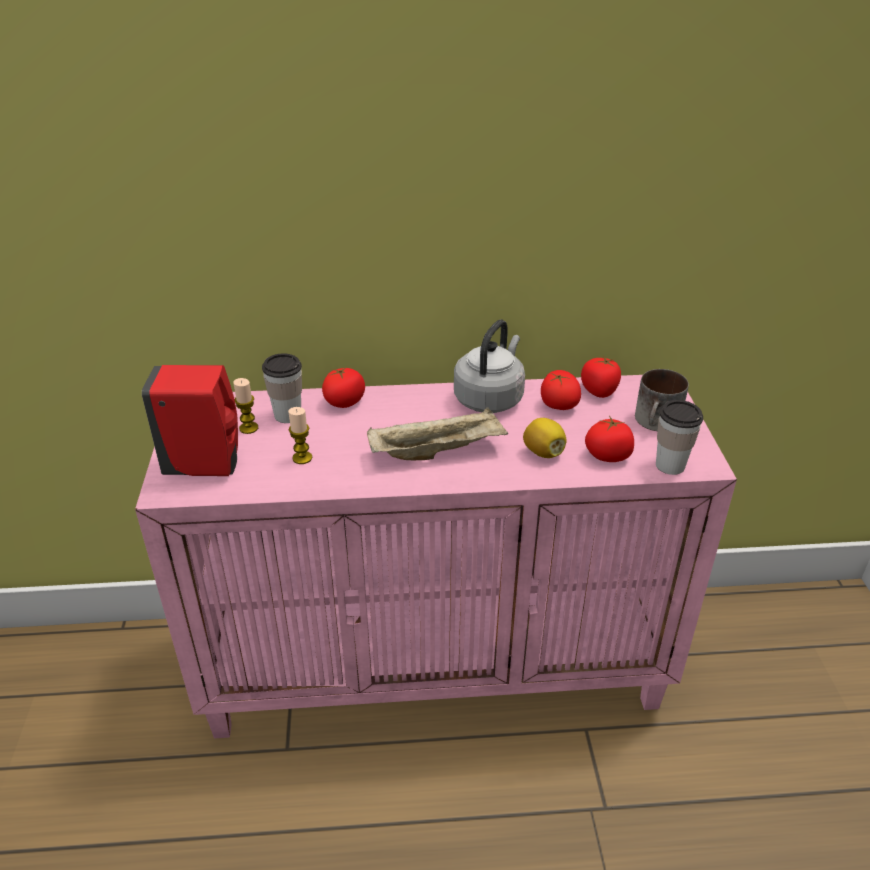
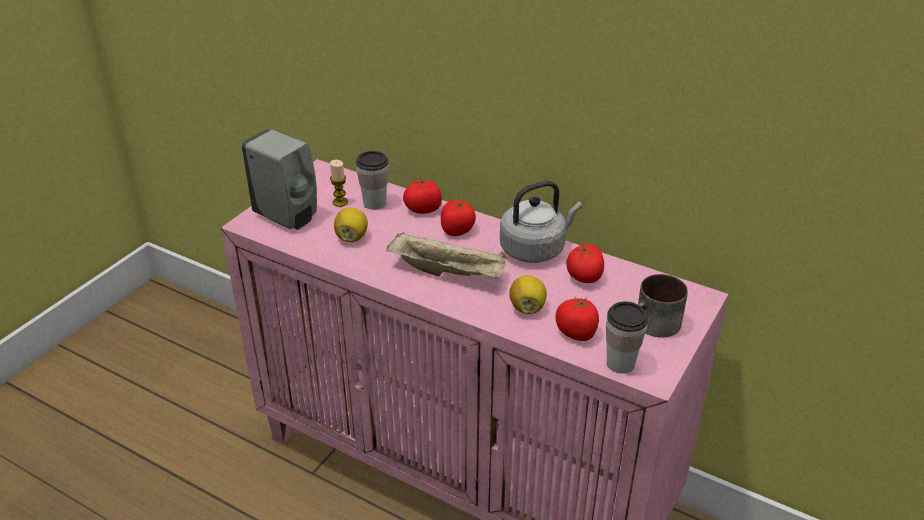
camera: 35 degrees right, 0 degrees up
(207, 466) = (288, 217): red soap dispenser -> grey soap dispenser
(302, 458) = (351, 237): candle -> lemon
(599, 391) = (634, 280): tomato -> tomato (457, 230)

